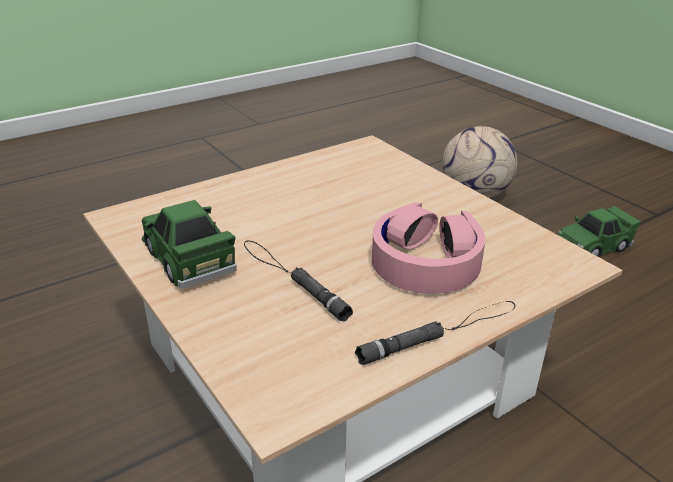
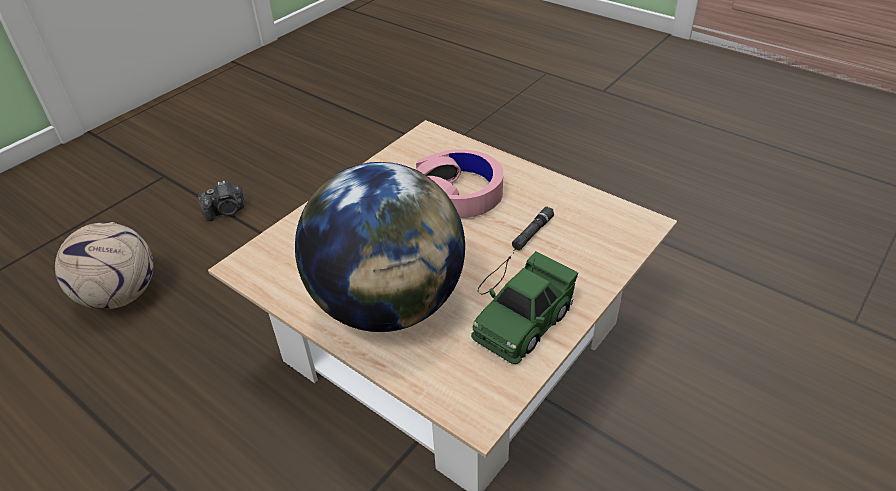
camera: 105 degrees left, 10 degrees up
(271, 197) = (388, 305): none -> globe
(441, 332) = (534, 177): black flashlight -> none
(593, 246) = (226, 211): green toy car -> camera

